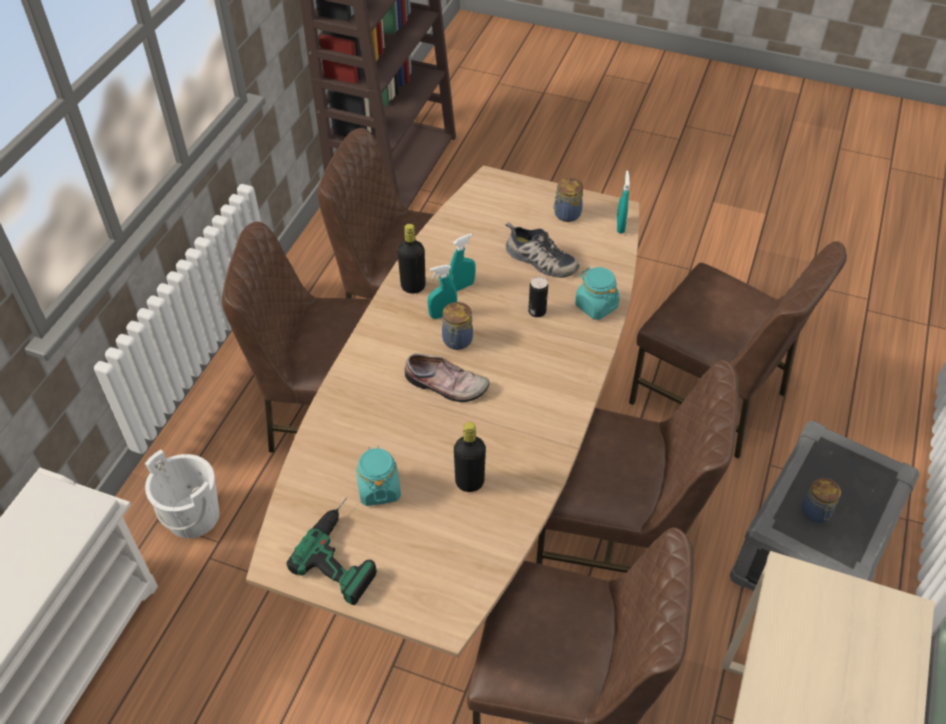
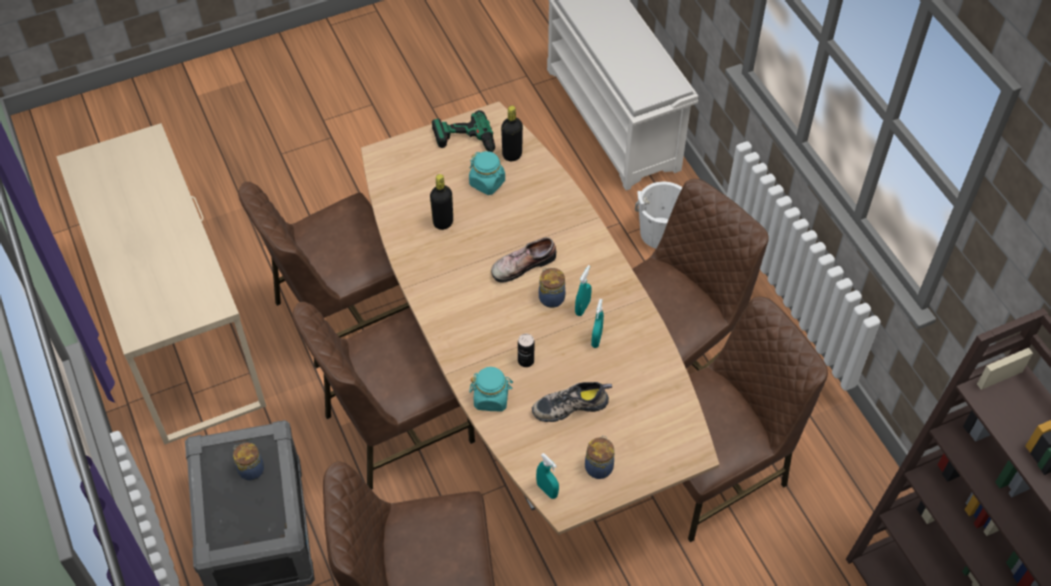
camera: 135 degrees right, 5 degrees up
(413, 286) = (627, 312): black bottle -> black bottle (512, 155)

